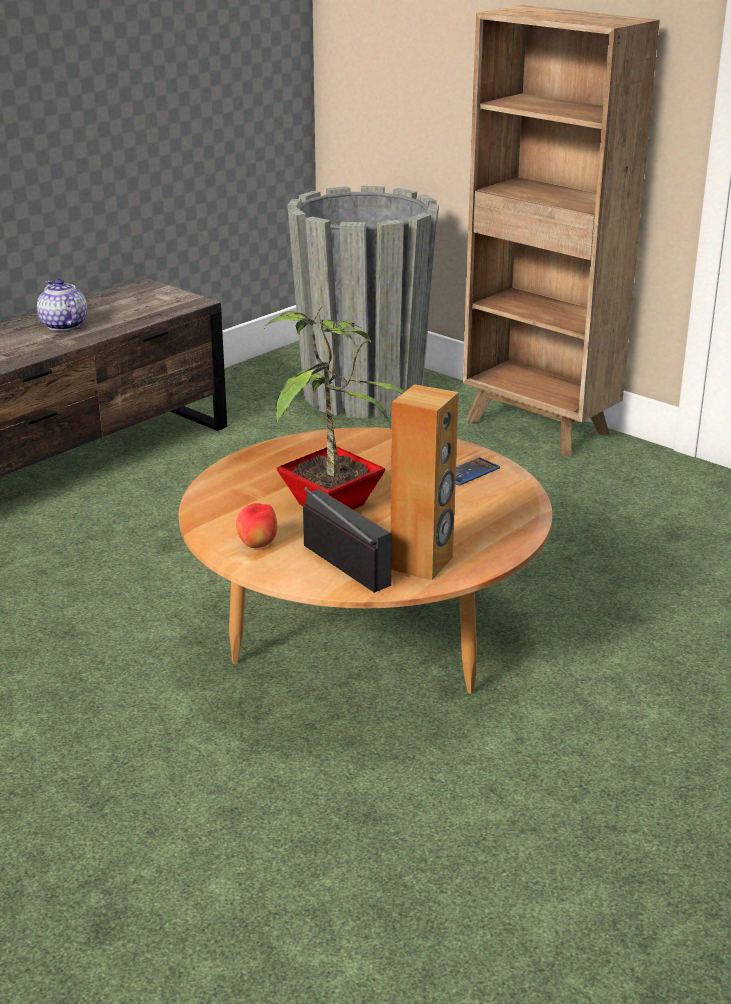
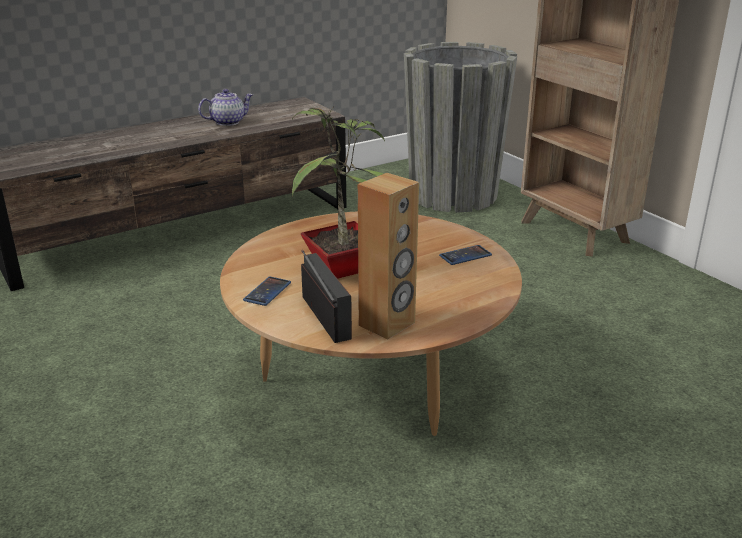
camera: 15 degrees right, 0 degrees up
(63, 325) = (228, 122): teapot -> teapot turned 75 degrees clockwise
(257, 545) = (267, 292): apple -> phone

